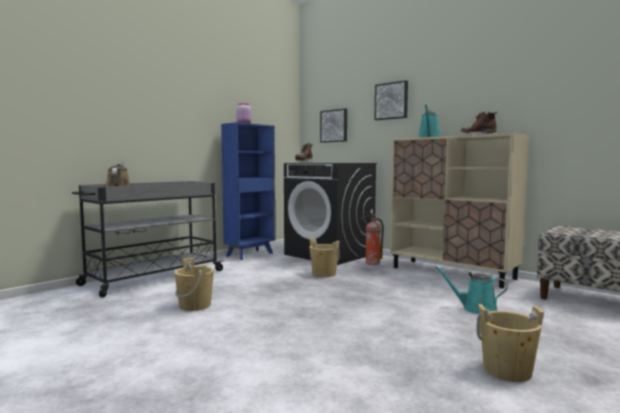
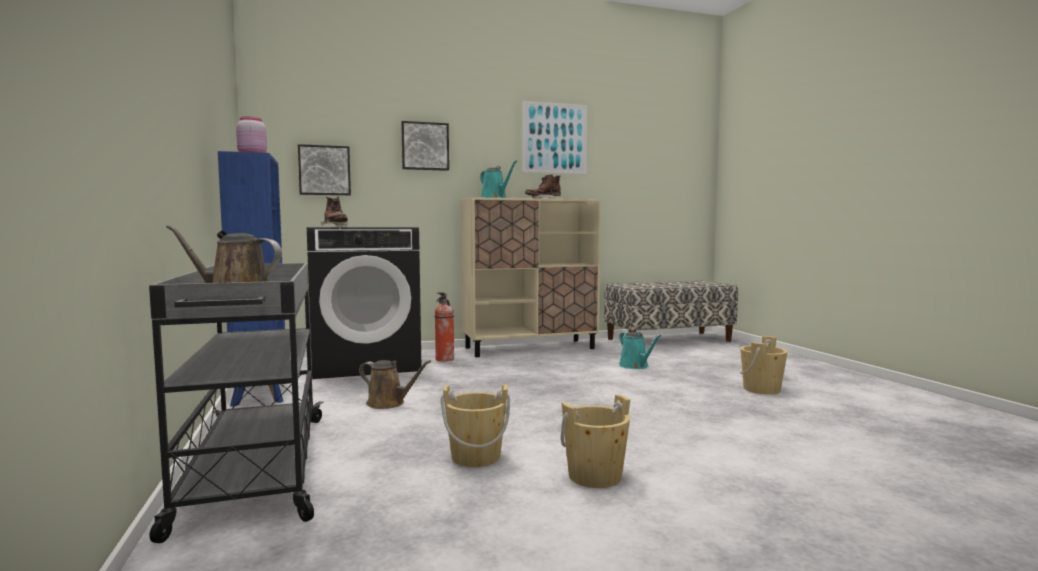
camera: 60 degrees left, 0 degrees up
(263, 274) = (388, 403): none -> brown watering can
(324, 274) = (448, 381): beige bucket -> beige bucket (595, 476)
(476, 309) = (635, 366): turquoise watering can -> turquoise watering can turned 75 degrees counterclockwise
(503, 75) = (554, 138): none -> picture

